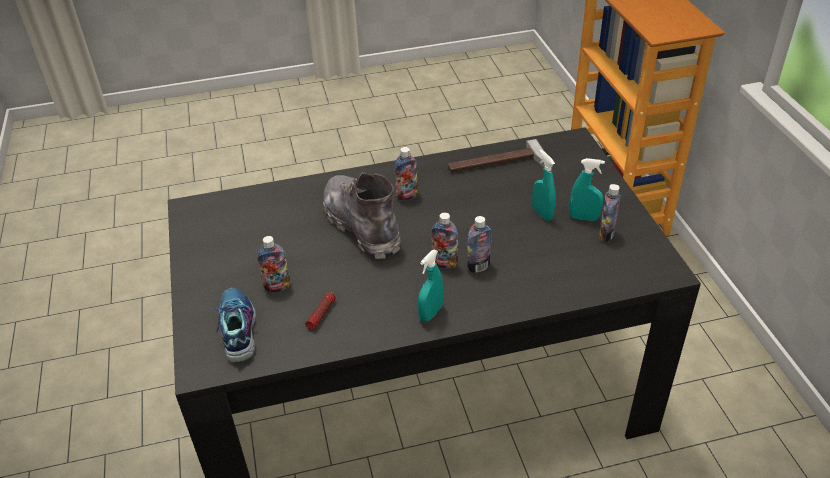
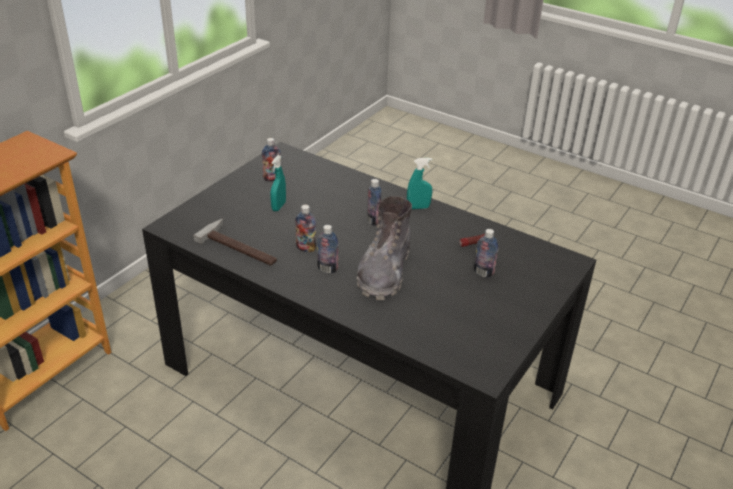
camera: 135 degrees left, 5 degrees down
(237, 330) = (532, 266): shoe -> none
(478, 267) = (359, 208): bottle -> bottle (306, 248)
(584, 218) = (264, 191): turquoise spray bottle -> none

